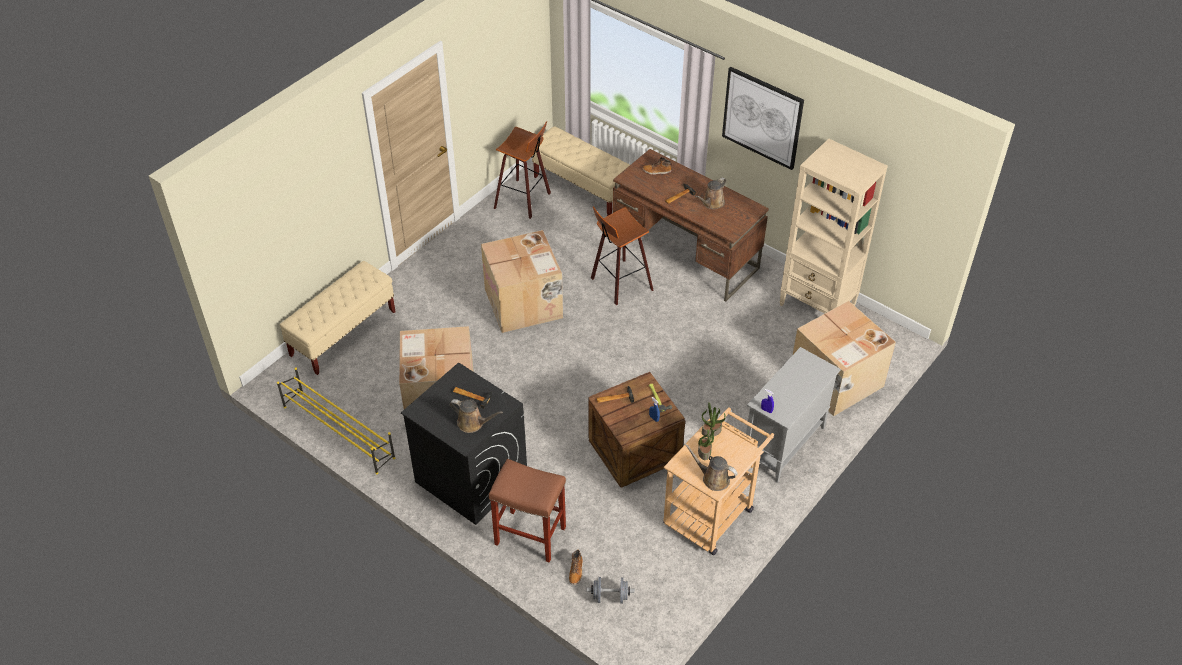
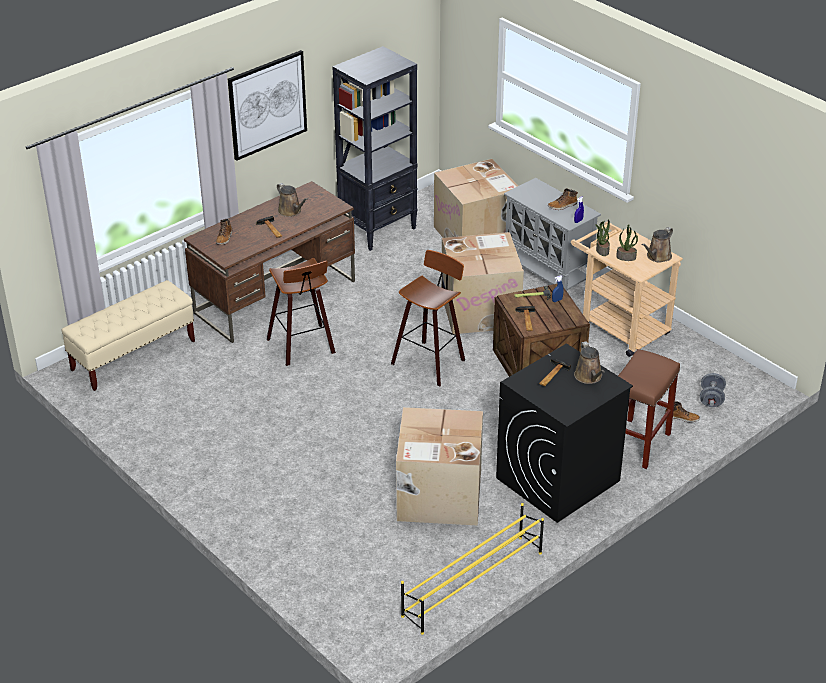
camera: 80 degrees left, 10 degrees down
(343, 333) = (310, 574): beige bench -> none
(473, 423) = (589, 377): brown watering can -> brown watering can turned 135 degrees clockwise
(524, 200) = (132, 402): stool -> stool (430, 361)
(524, 304) = (310, 418): cardboard box -> cardboard box (481, 309)
(791, 395) = (562, 206): none -> boot
(817, 305) = (378, 229): beige bookcase -> black bookcase

